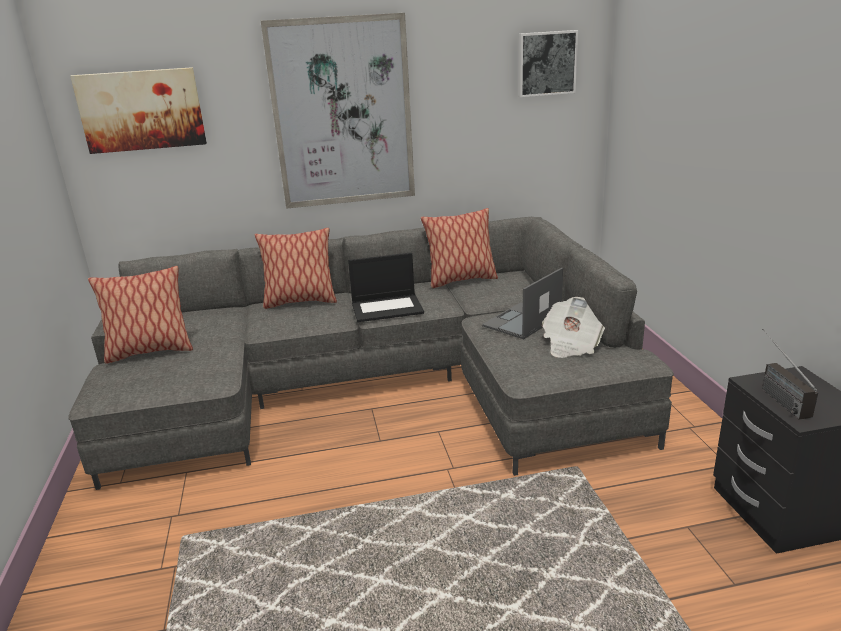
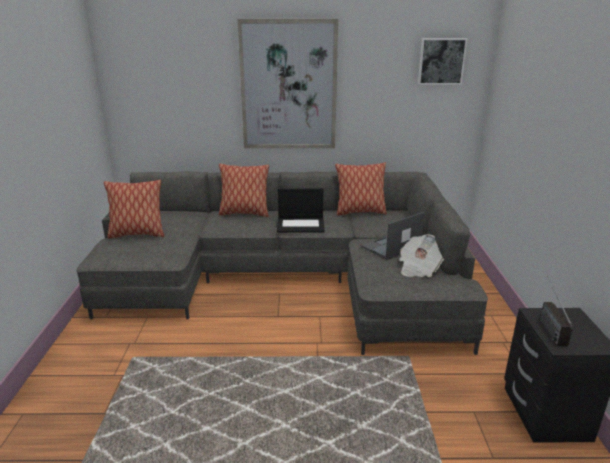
camera: 10 degrees right, 0 degrees up
(141, 110) = (155, 73): picture -> none

